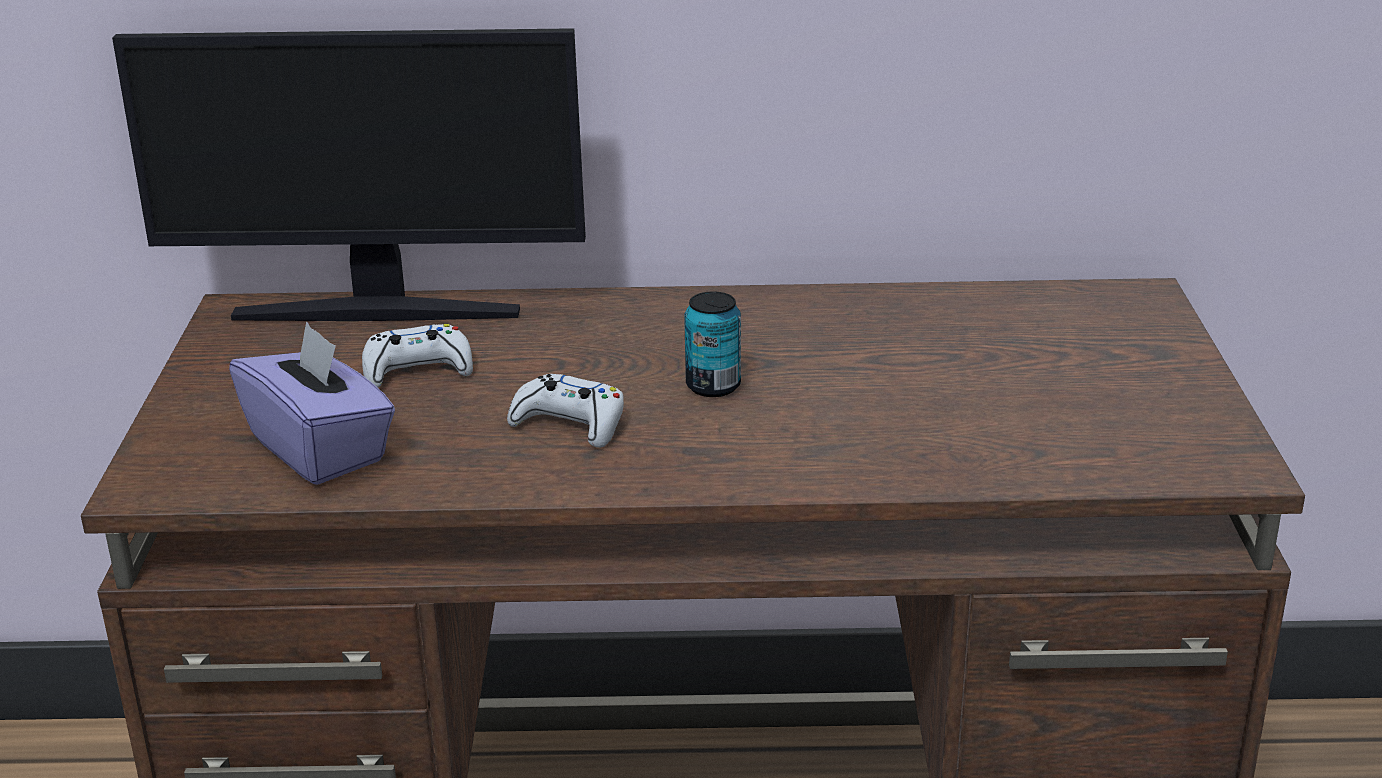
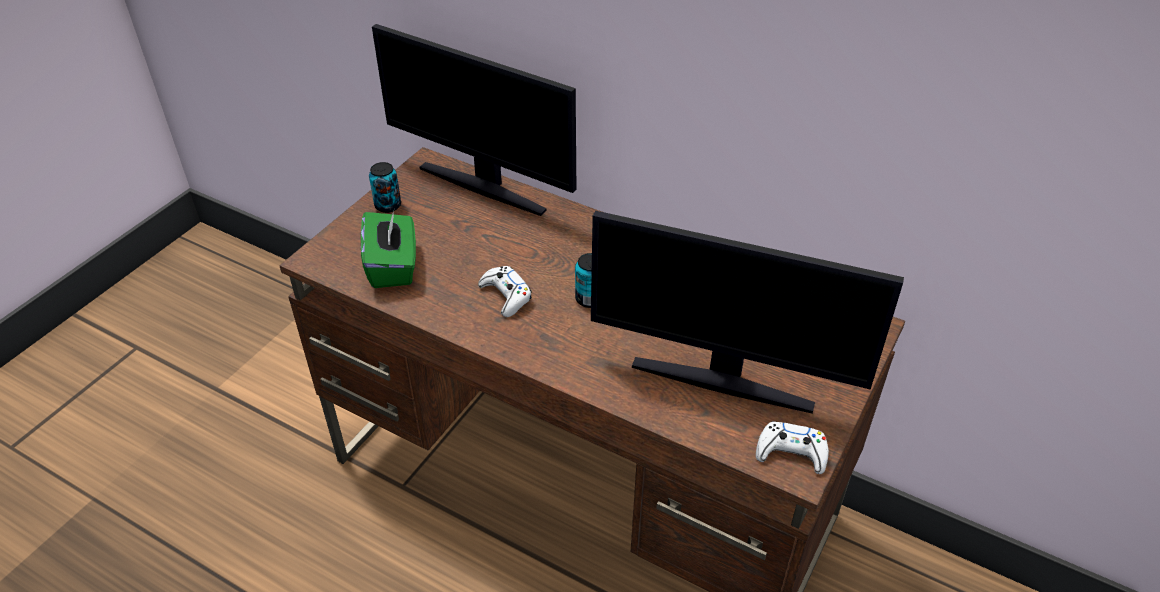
camera: 30 degrees right, 15 degrees up
(221, 379) = (388, 205): none -> can
(320, 449) = (393, 266): purple tissue box -> green tissue box
(417, 370) = (470, 233): white game controller -> white game controller (791, 453)
(1020, 411) = (722, 381): none -> monitor

